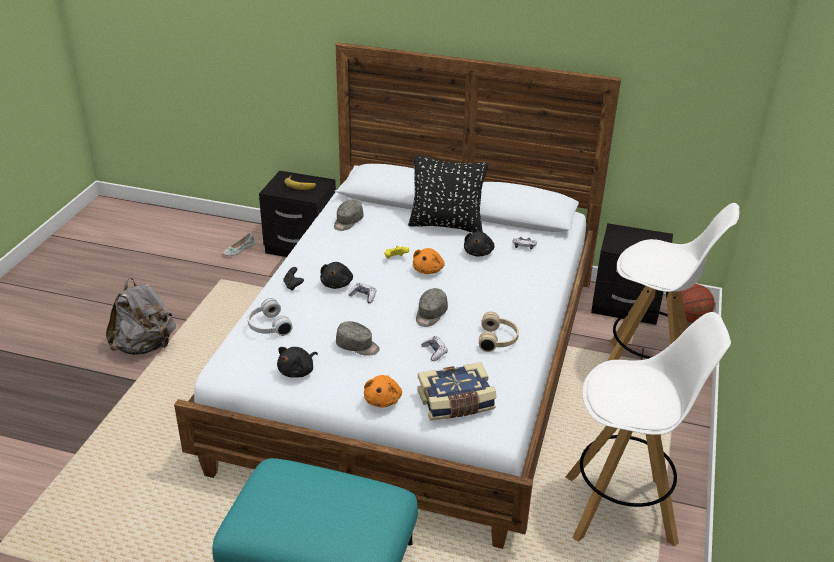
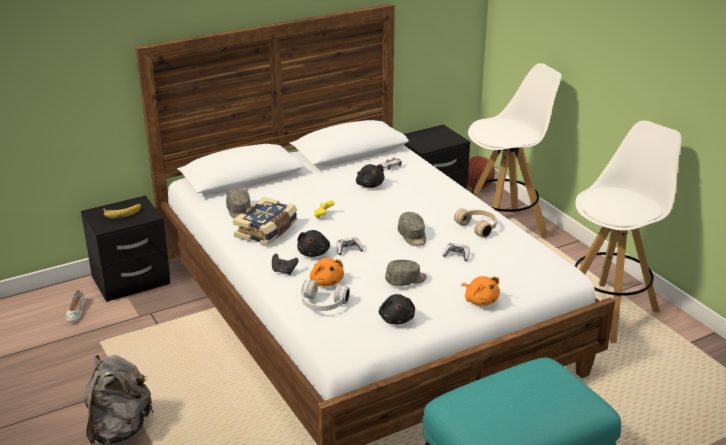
camera: 45 degrees left, 5 degrees down
(337, 284) = (314, 253): black plush toy -> black plush toy turned 45 degrees clockwise
(428, 270) = (358, 211): orange plush toy -> orange plush toy (326, 281)
(446, 225) = (315, 179): black pillow -> none
(456, 403) = (524, 274): book -> book (267, 231)

